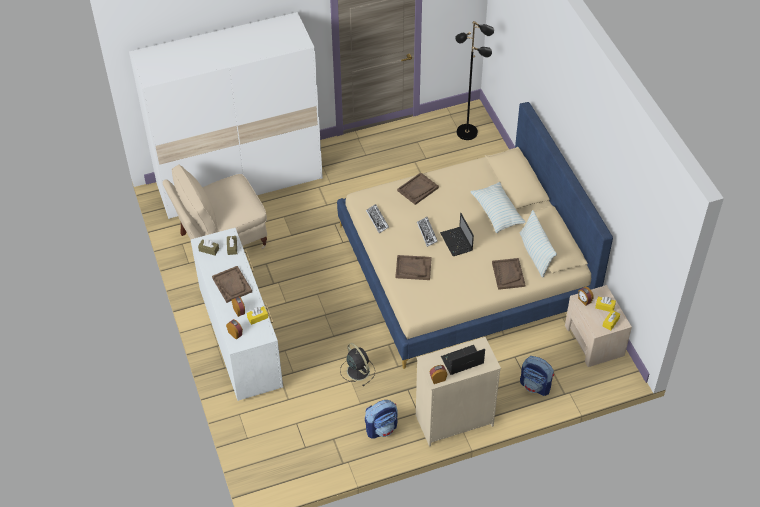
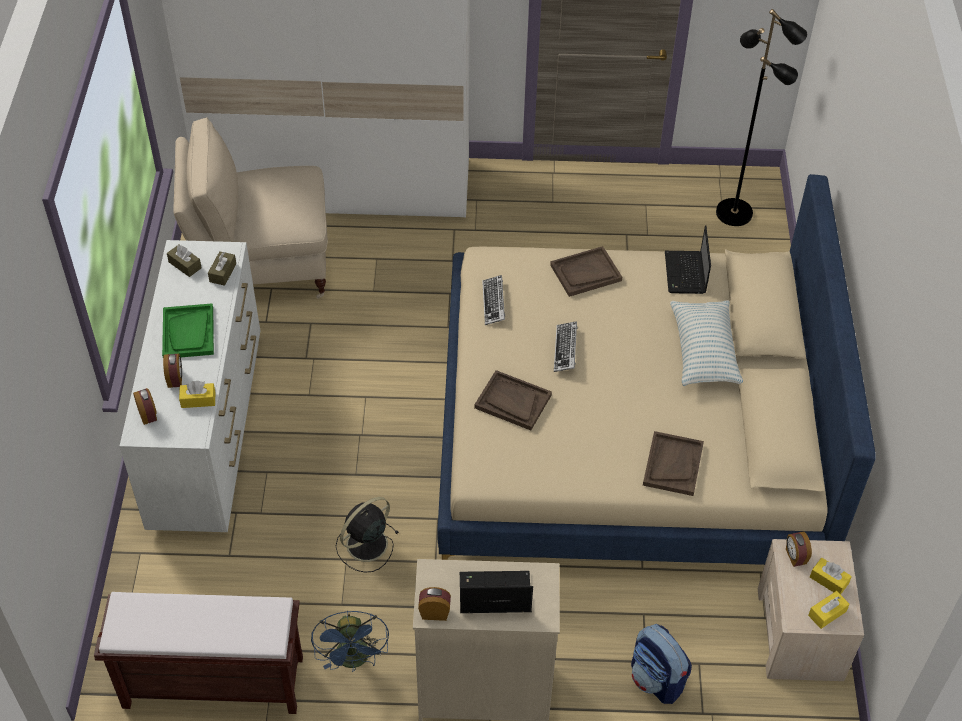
camera: 20 degrees right, 0 degrees up
(232, 285) = (188, 333): brown tray -> green tray
(314, 464) = (211, 683): none -> brown bench
(357, 370) = (365, 545): black fan -> black fan turned 120 degrees counterclockwise
(381, 428) = (354, 660): backpack -> blue fan
(457, 242) = (609, 381): laptop -> laptop (685, 274)
(535, 254) = (739, 444): pillow -> none

